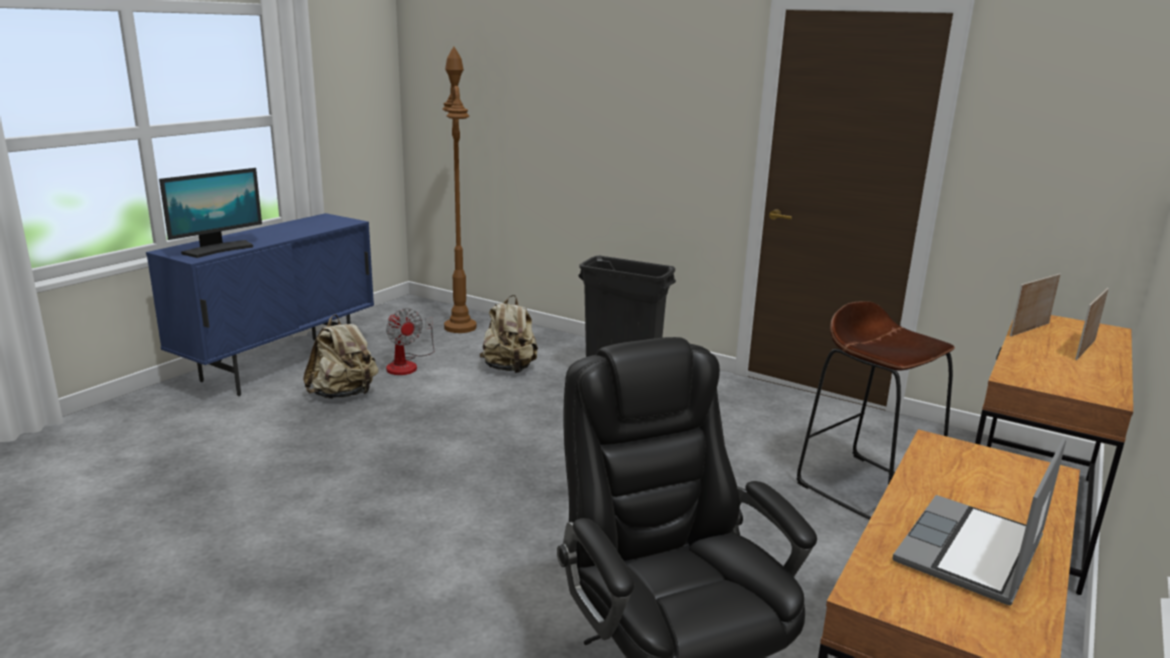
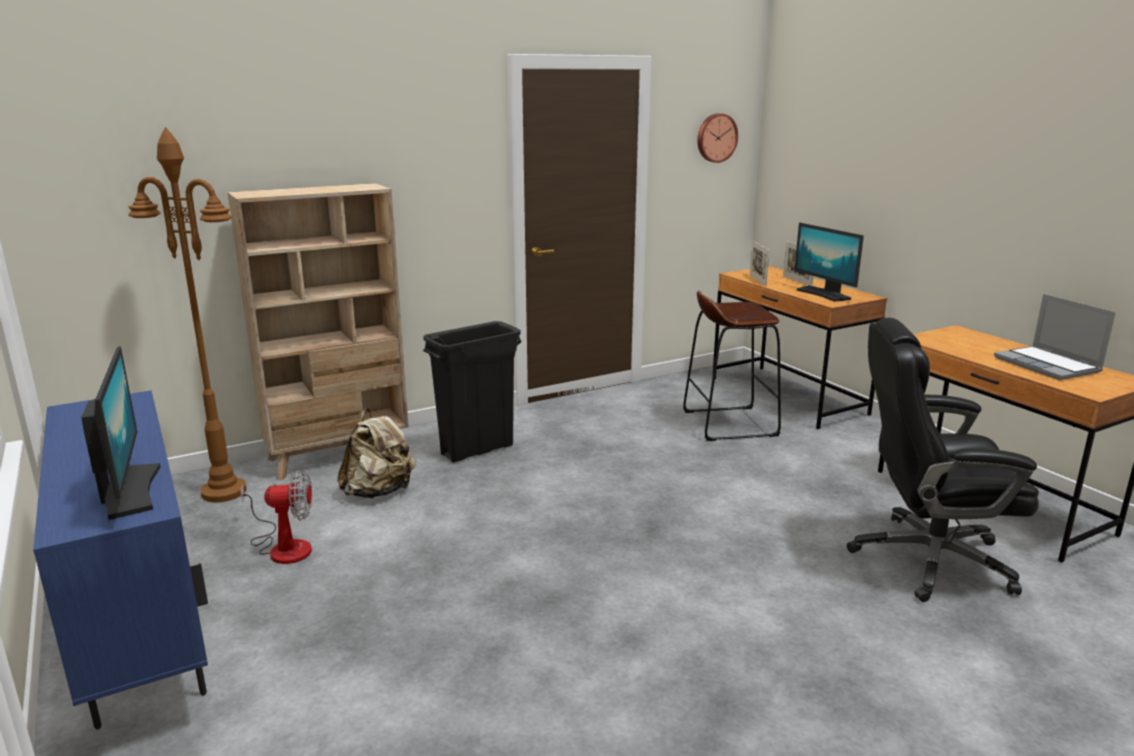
camera: 60 degrees left, 0 degrees up
(343, 394) = (313, 606): beige backpack -> none
(550, 341) = (339, 455): none -> beige bookcase
(1049, 370) = (824, 294): none -> monitor
(1084, 117) = (716, 138): none -> wall clock

